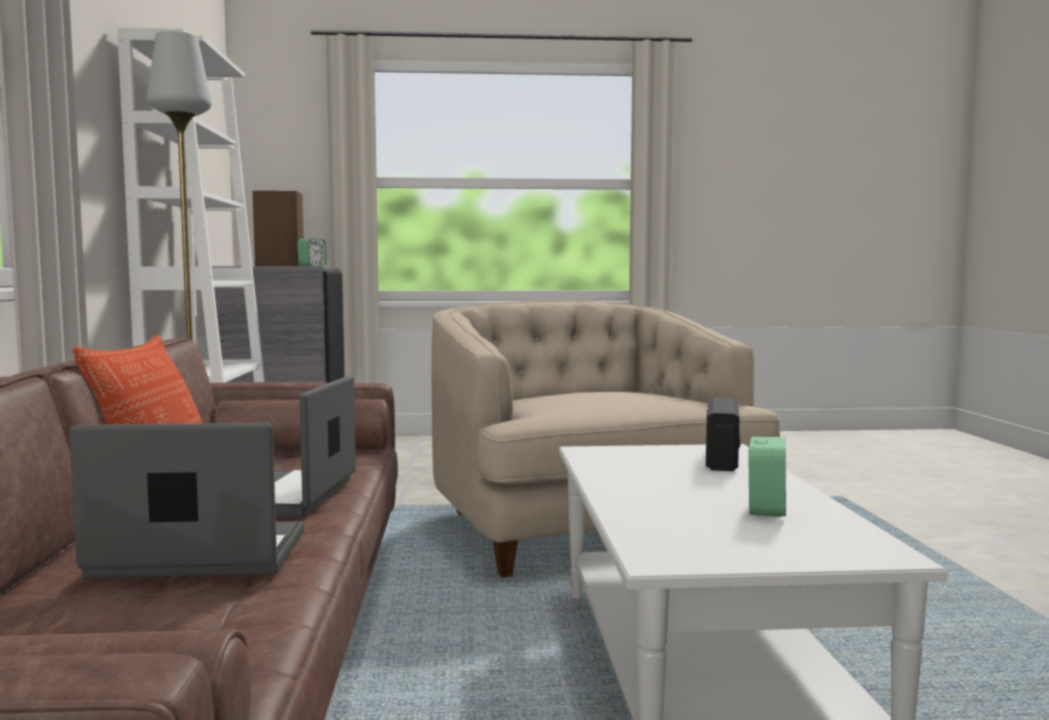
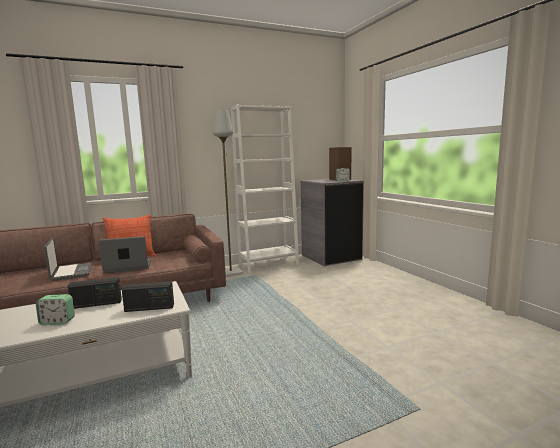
camera: 70 degrees right, 5 degrees up
(588, 529) = (269, 330): beige armchair -> none
(668, 488) = (97, 304): none -> radio

